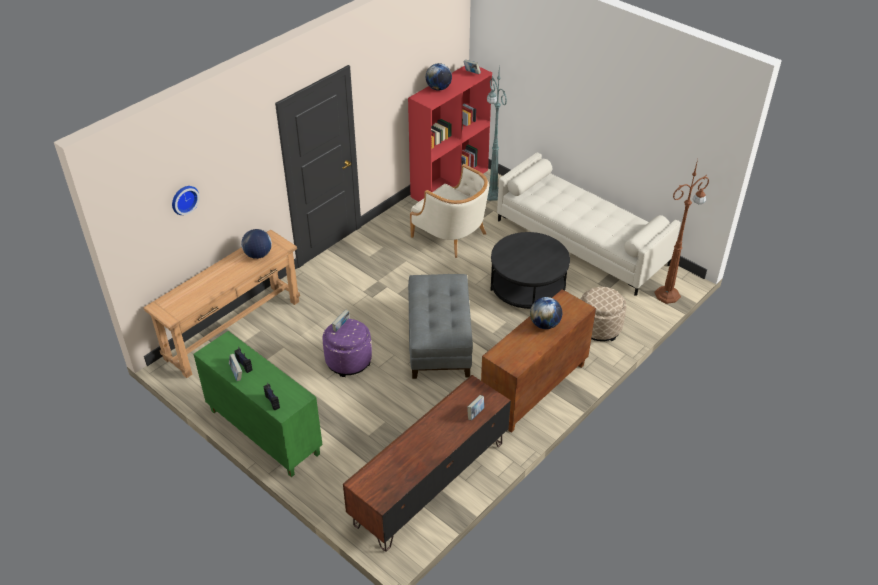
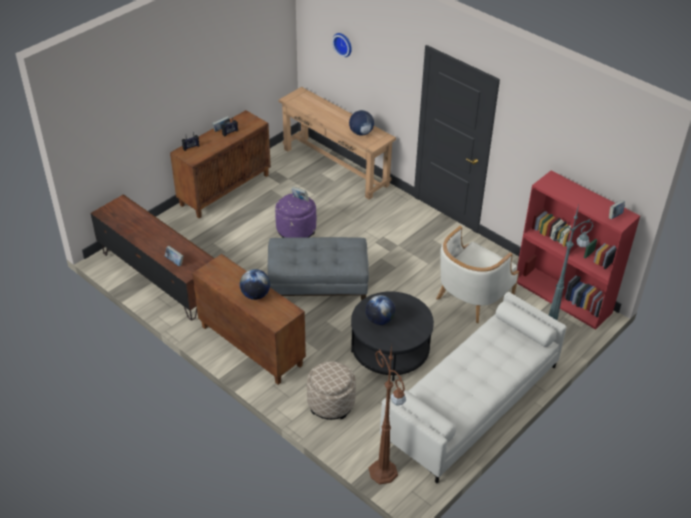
camera: 90 degrees right, 0 degrees up
(263, 432) = (225, 189): green cabinet -> brown cabinet
(438, 88) = (574, 191): globe -> globe (379, 320)

